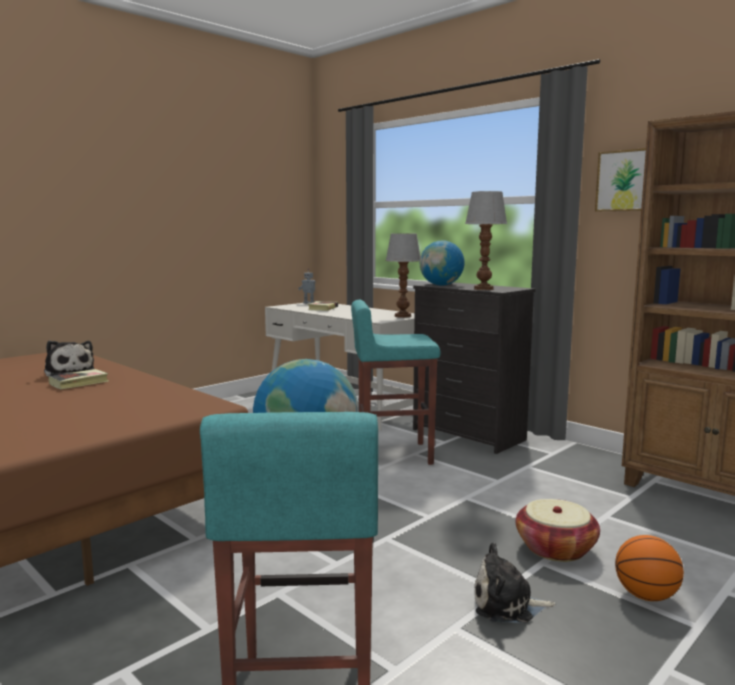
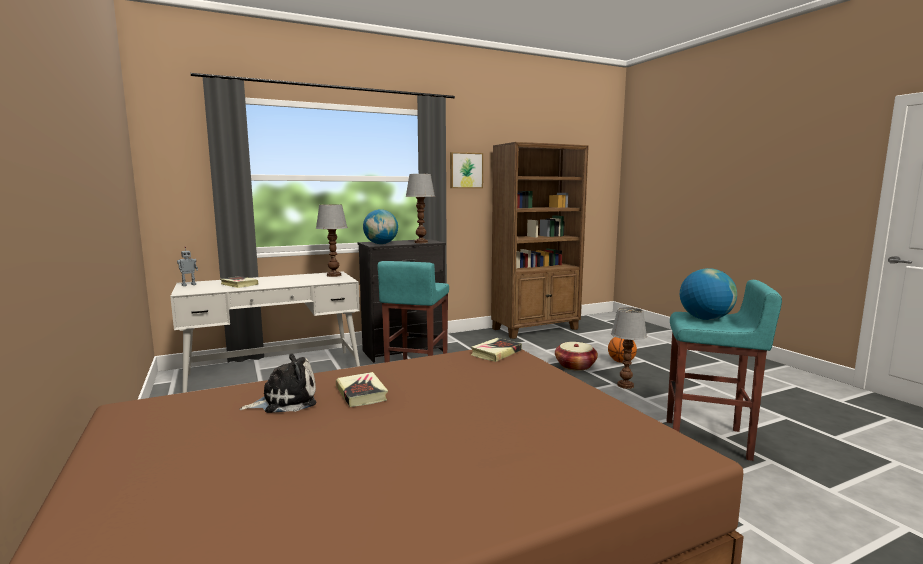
camera: 70 degrees left, 0 degrees up
(200, 404) = (496, 353): none -> book
(507, 605) = (626, 385): plush toy -> table lamp

